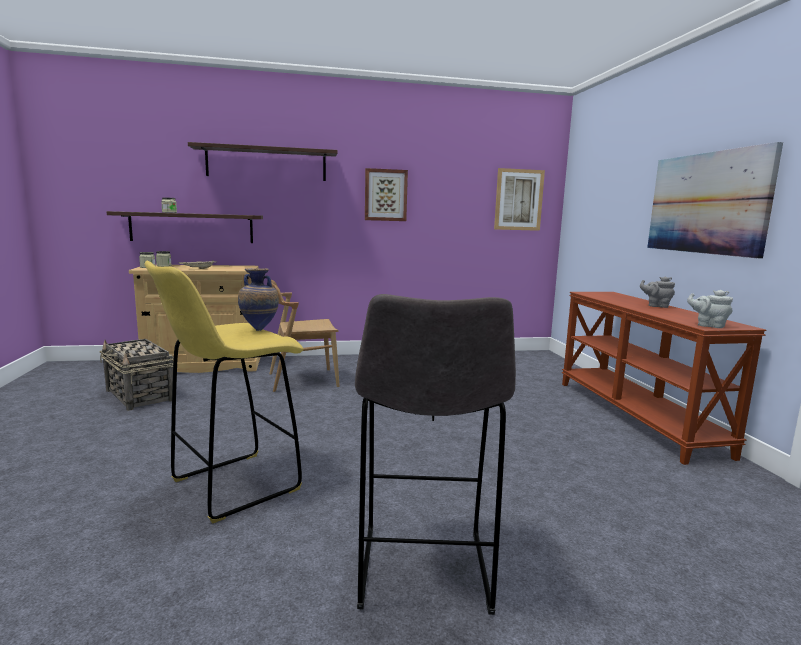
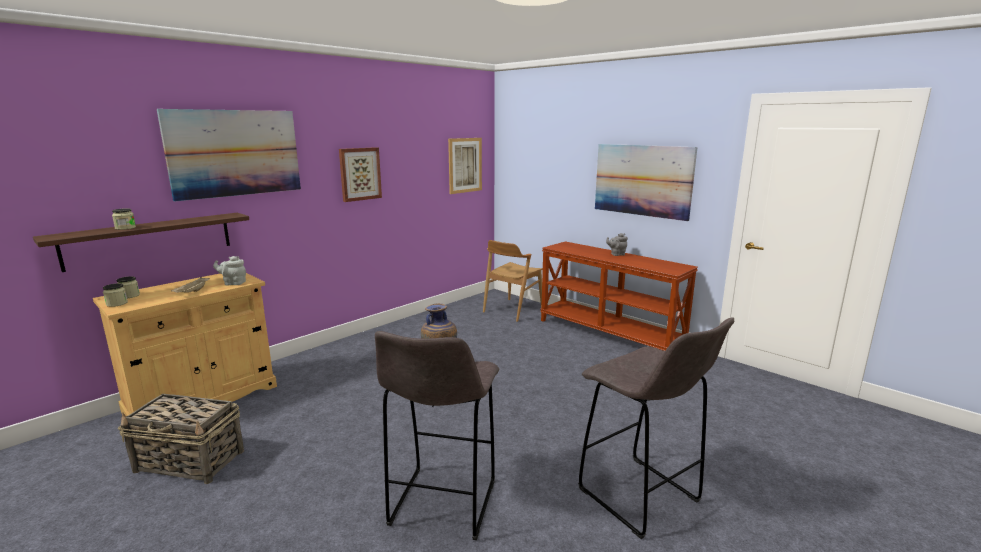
camera: 35 degrees left, 5 degrees up
(231, 486) = (442, 505): yellow stool -> grey stool
(266, 164) = (235, 153): shelf -> picture
(302, 380) = (341, 381): brown chair -> brown chair (512, 310)
(708, 325) = (672, 270): grey teapot -> grey teapot (233, 283)

